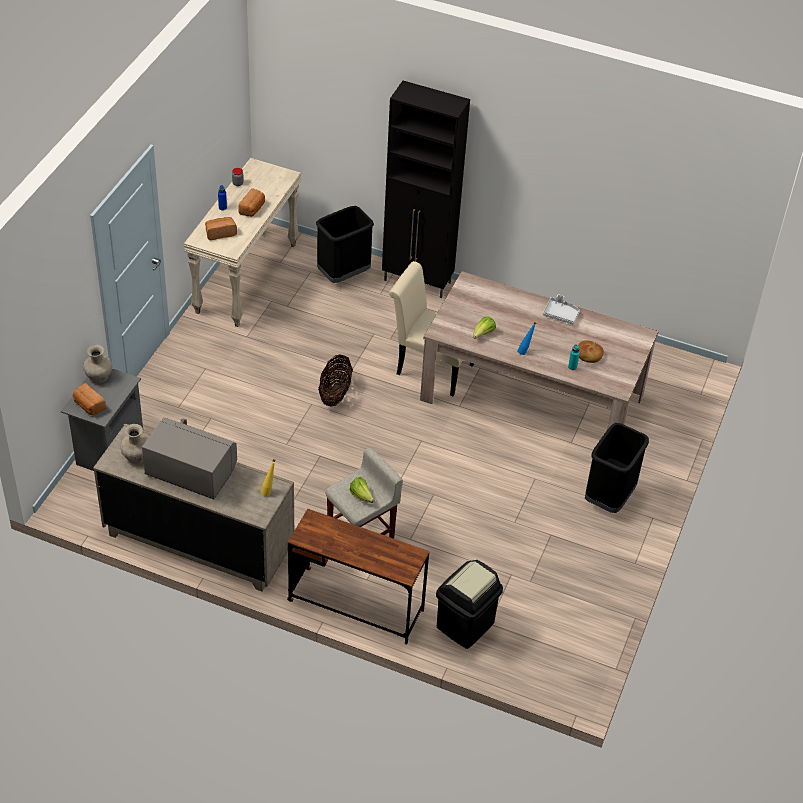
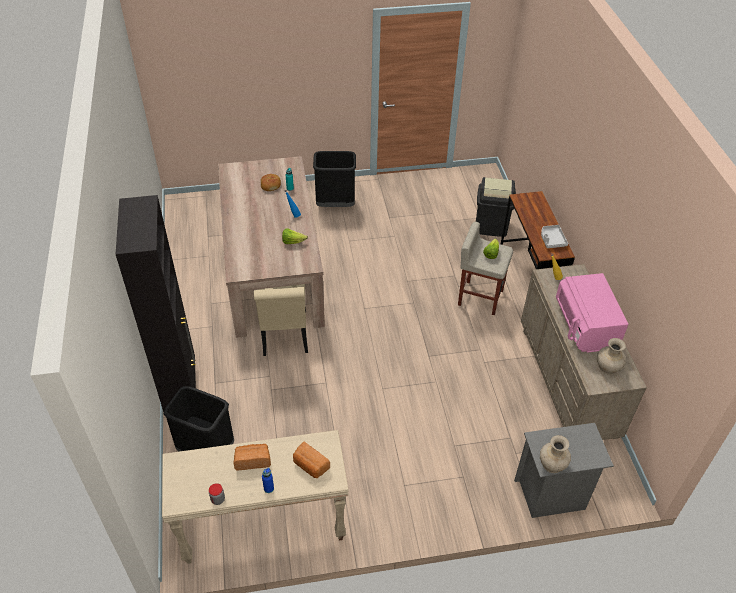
camera: 120 degrees left, 0 degrees up
(89, 406) = (588, 448): bread -> none
(191, 471) = (585, 327): grey microwave -> pink microwave
(335, 393) = (359, 379): basket -> none
(560, 314) = (237, 212): grey tray -> grey tray (552, 240)

